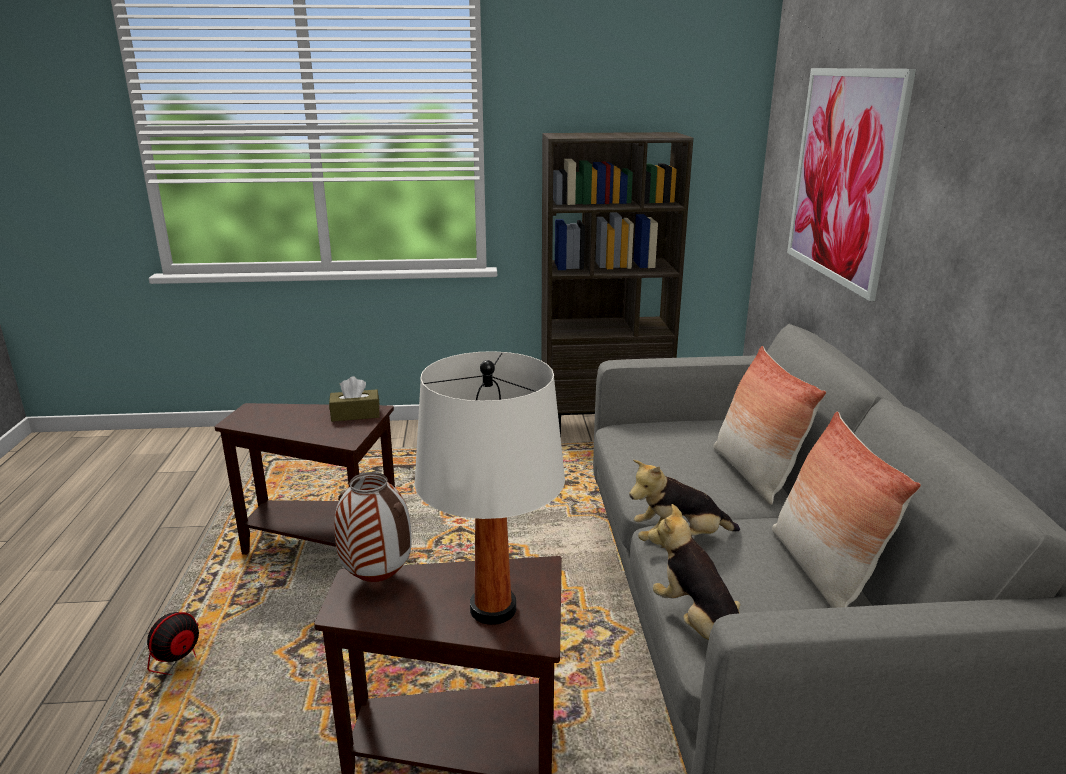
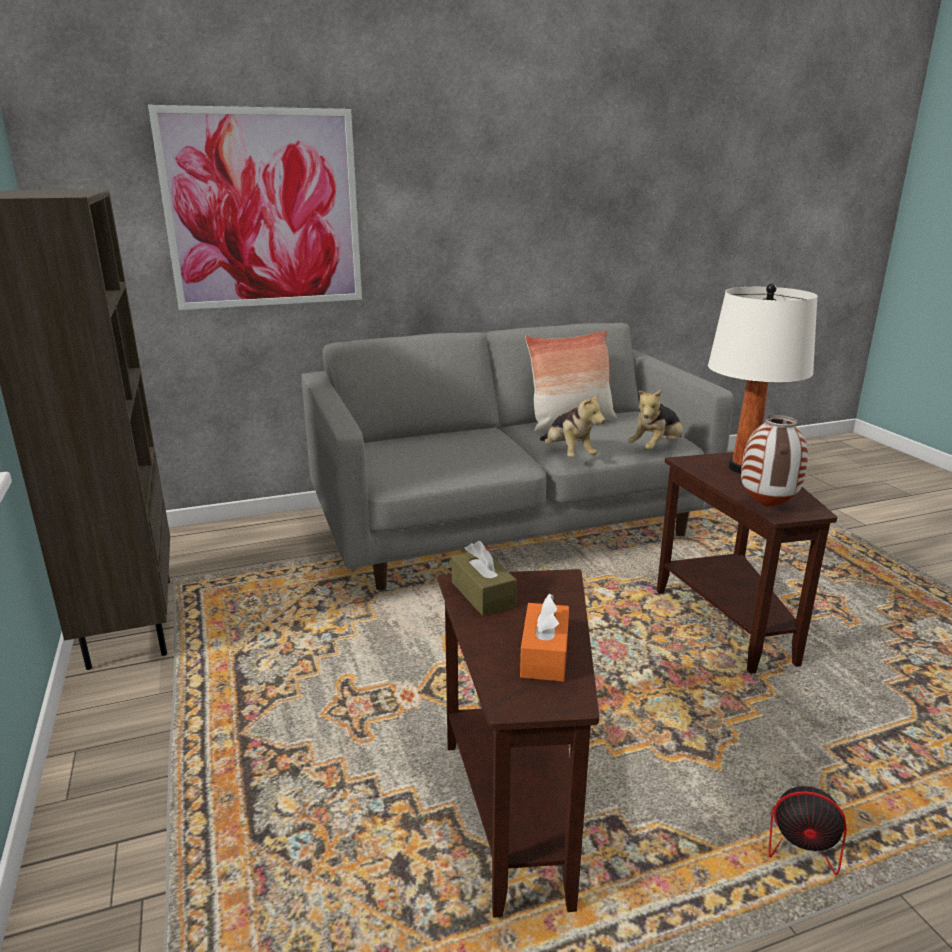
camera: 105 degrees left, 0 degrees up
(276, 422) = (544, 655): none -> orange tissue box
(754, 474) = (455, 436): pillow -> none

